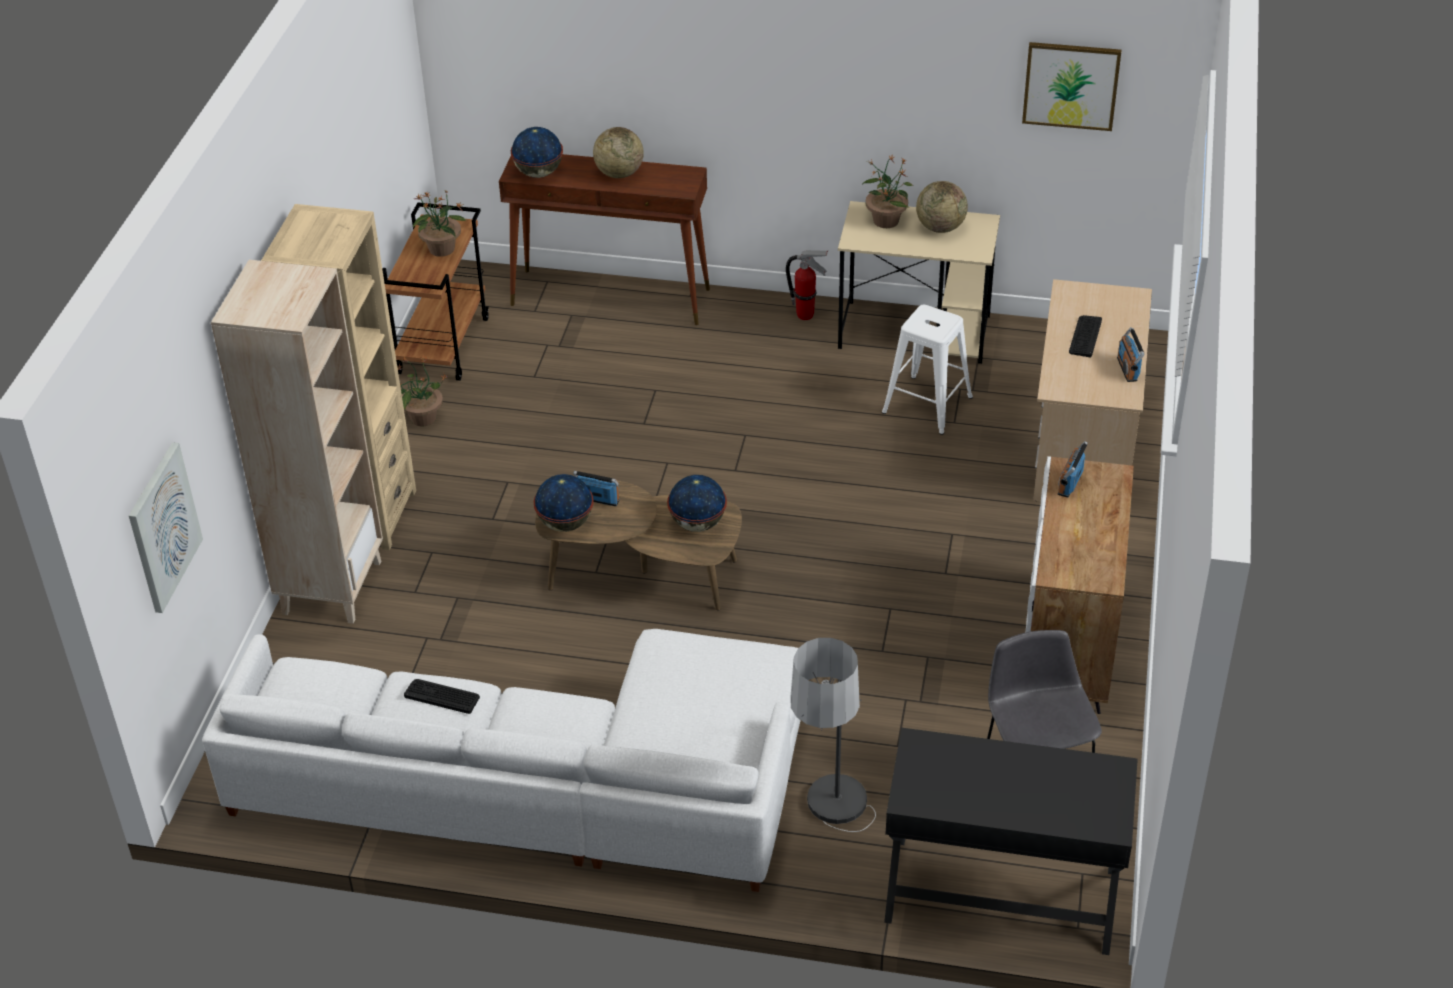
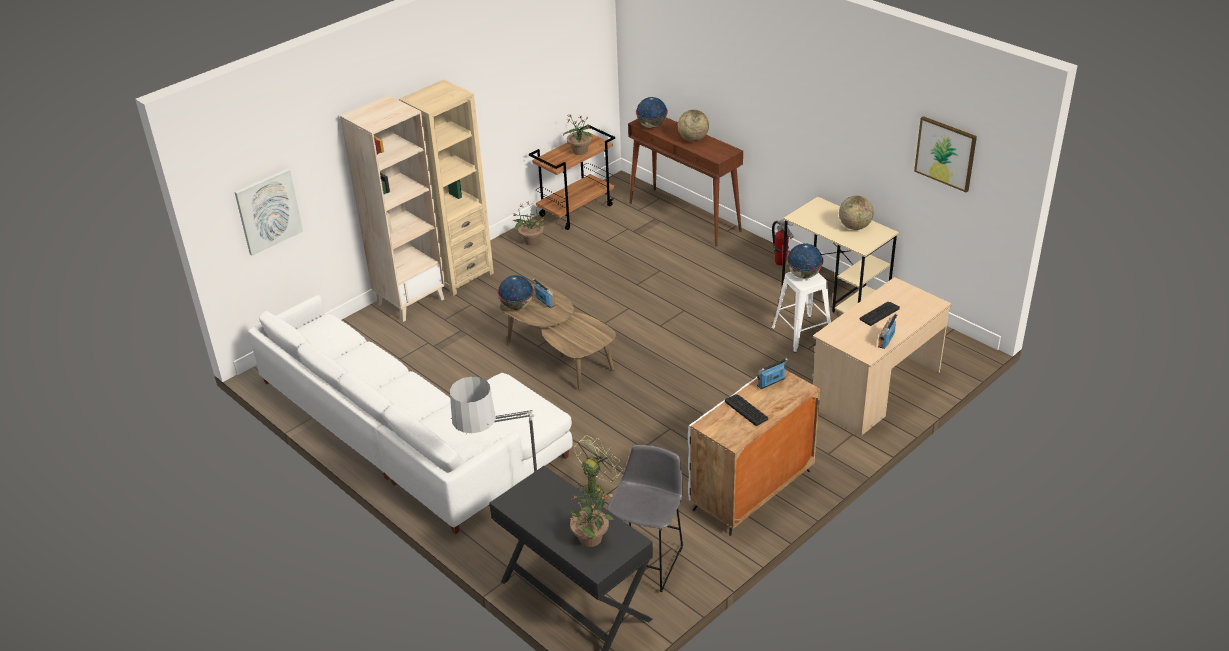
camera: 35 degrees right, 5 degrees down
(442, 696) = (374, 360): keyboard -> keyboard (746, 410)
(697, 524) = (585, 334): globe -> globe (803, 275)
(878, 736) = (595, 489): none -> green fan
(886, 220) = (826, 212): potted plant -> potted plant (591, 538)

